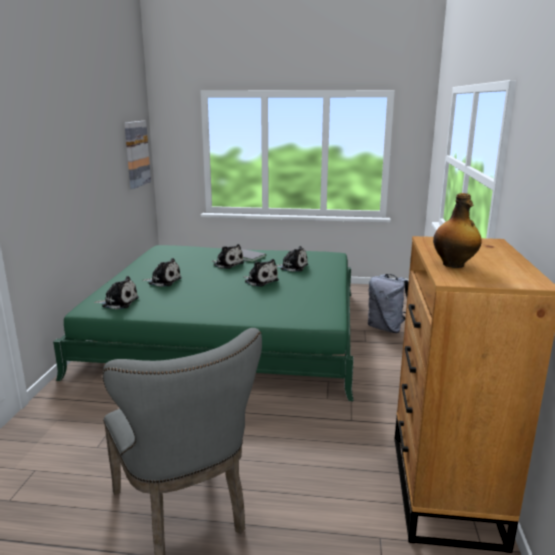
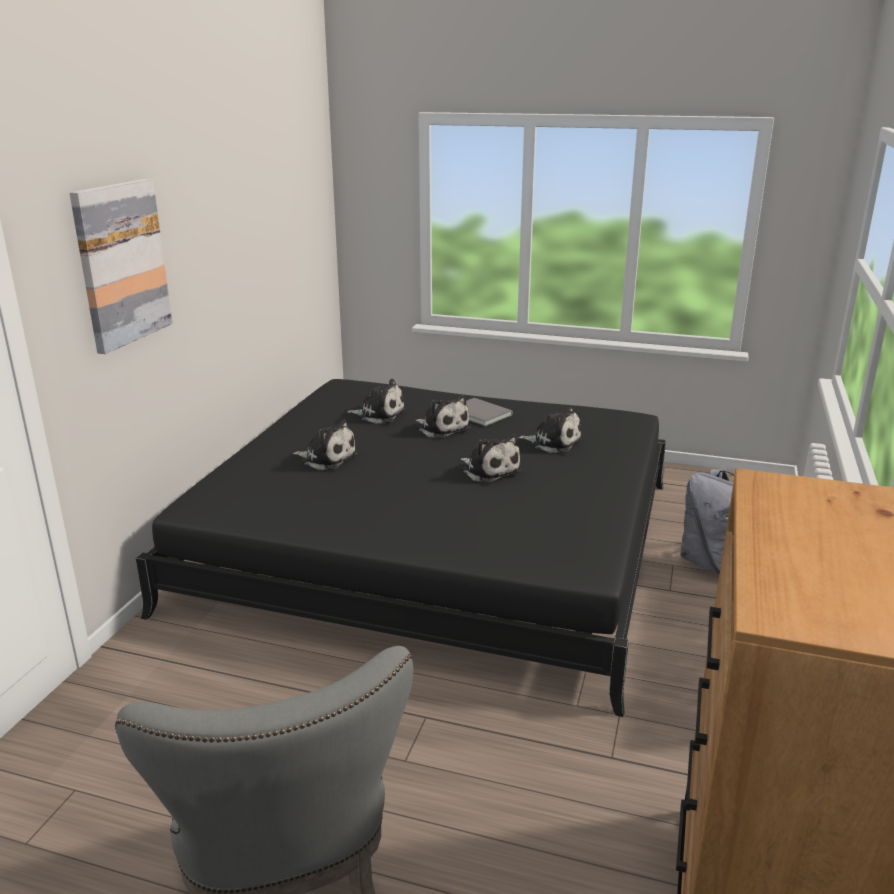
camera: 10 degrees right, 5 degrees up
(118, 302) = (244, 498): plush toy -> plush toy (378, 414)
(136, 154) = (304, 224): picture -> picture (121, 264)
(230, 330) = (438, 544): green bed -> black bed
(454, 265) = (792, 568): bottle -> none

